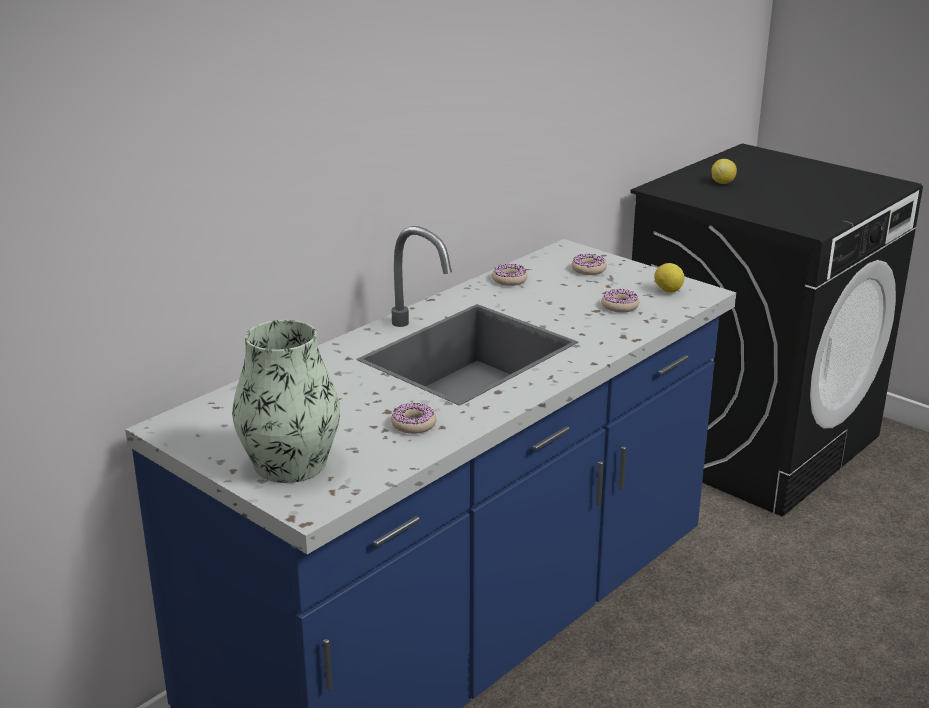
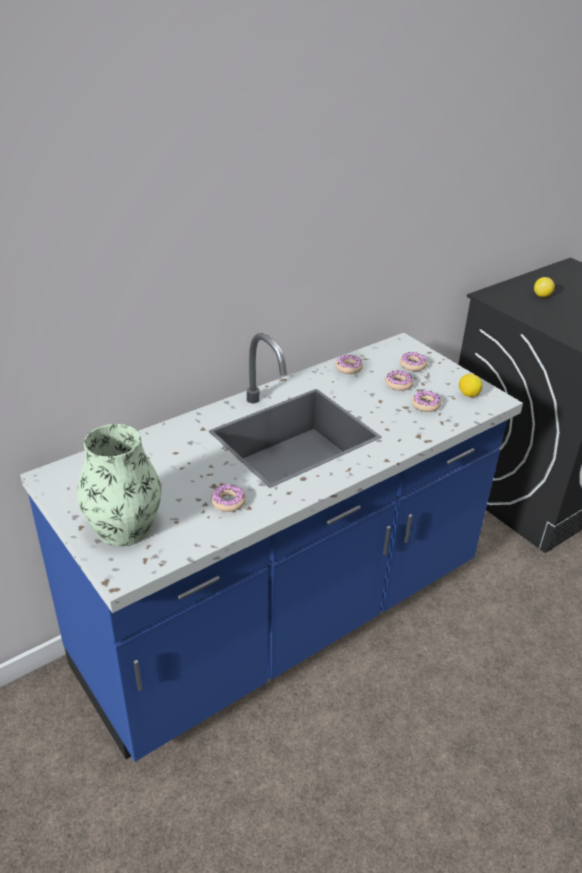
camera: 10 degrees right, 10 degrees up
(578, 289) = (399, 384): none -> donut

